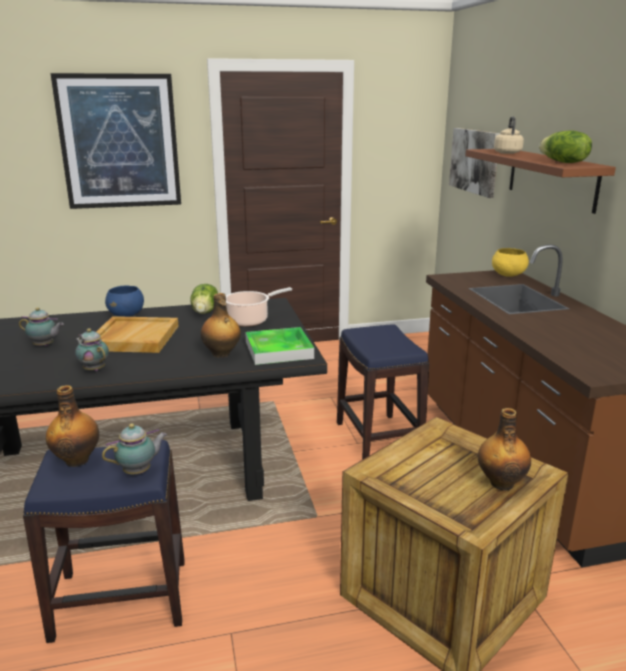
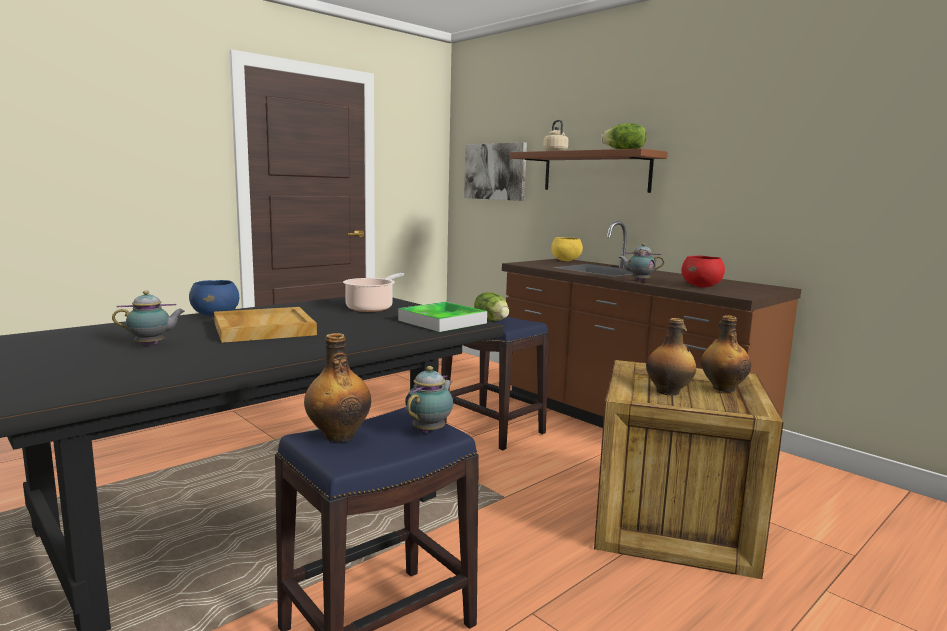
camera: 30 degrees left, 10 degrees down
(94, 369) = (262, 353): teapot -> teapot (638, 281)
(119, 142) = (123, 132): picture -> none
(205, 312) = (309, 306): lettuce -> lettuce (492, 320)
(221, 354) = (390, 329): bottle -> bottle (668, 392)
(580, 348) = (701, 286): none -> red bowl

